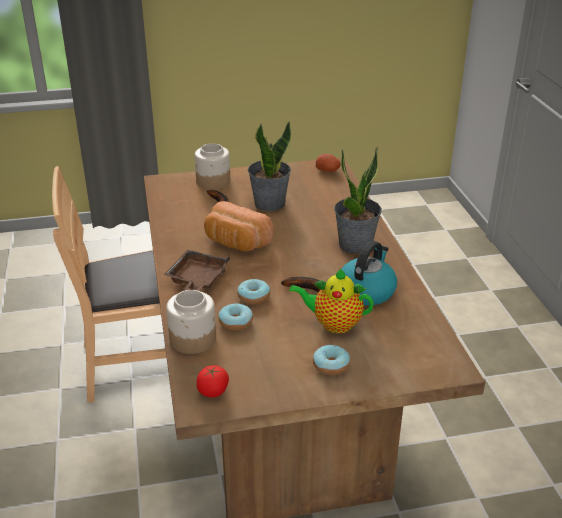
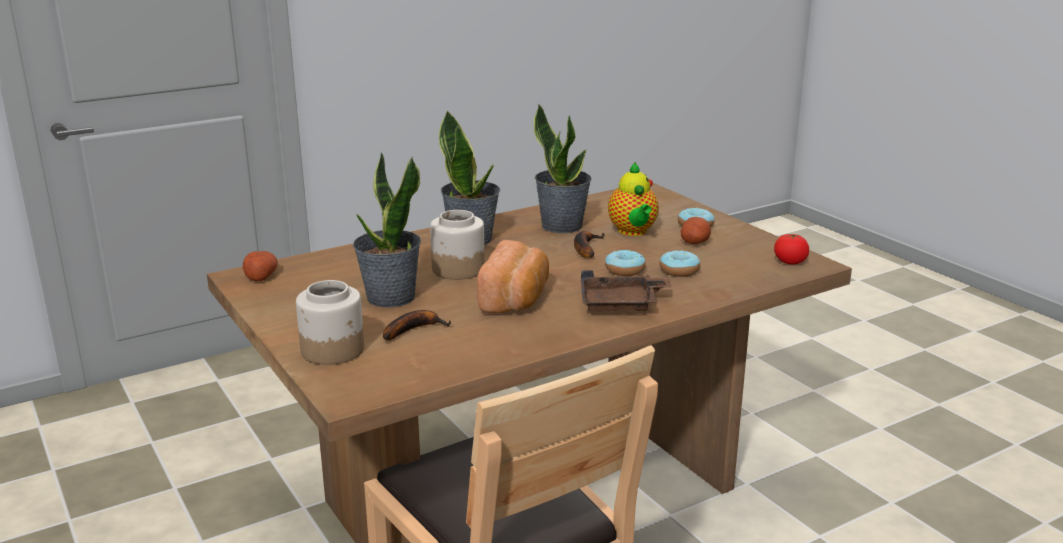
camera: 110 degrees left, 10 degrees down
(193, 339) = (730, 284): jar -> jar (457, 269)
(290, 351) = (694, 242): none -> potato
(366, 291) = (562, 225): kettle -> potted plant

